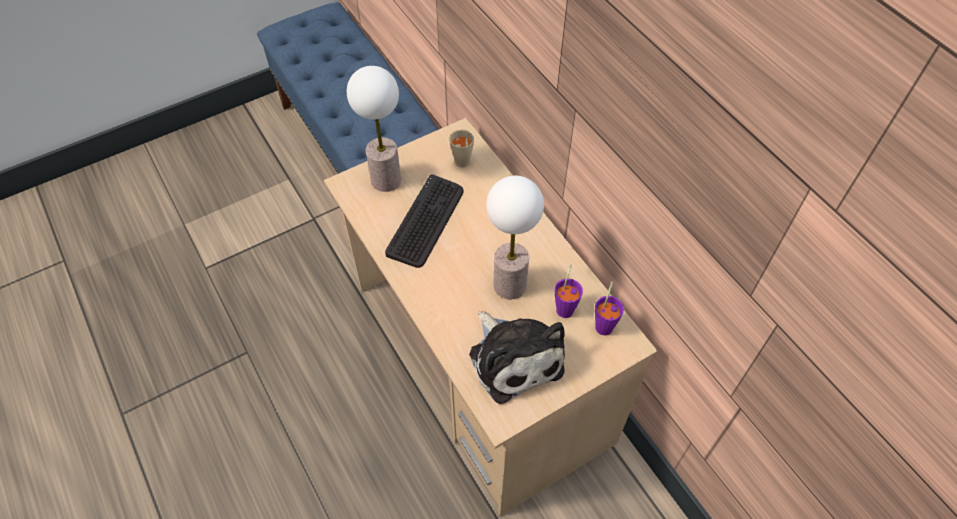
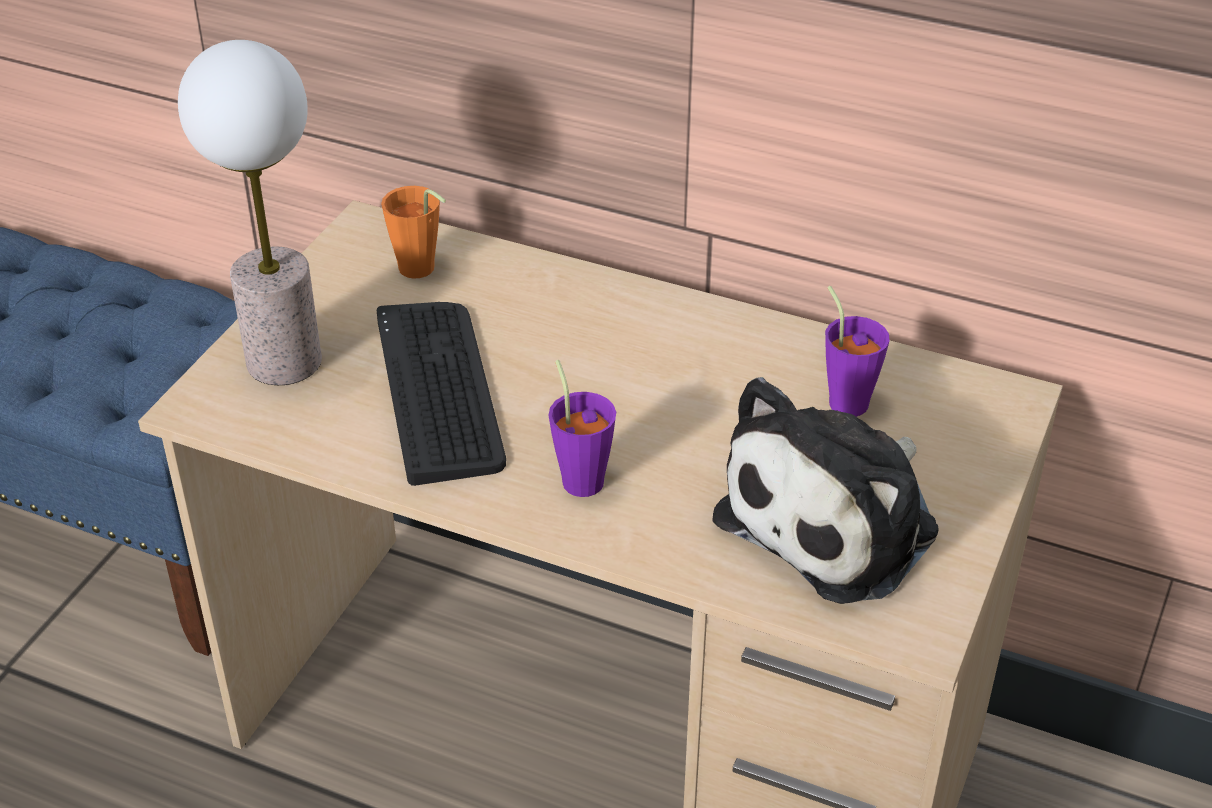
camera: 35 degrees left, 15 degrees down
(462, 164) = (421, 272): beige cup -> orange cup
(509, 285) = (708, 414): table lamp -> none
(514, 357) = (837, 521): plush toy -> plush toy turned 105 degrees clockwise
(605, 324) = (938, 389): purple cup -> purple cup (580, 475)

